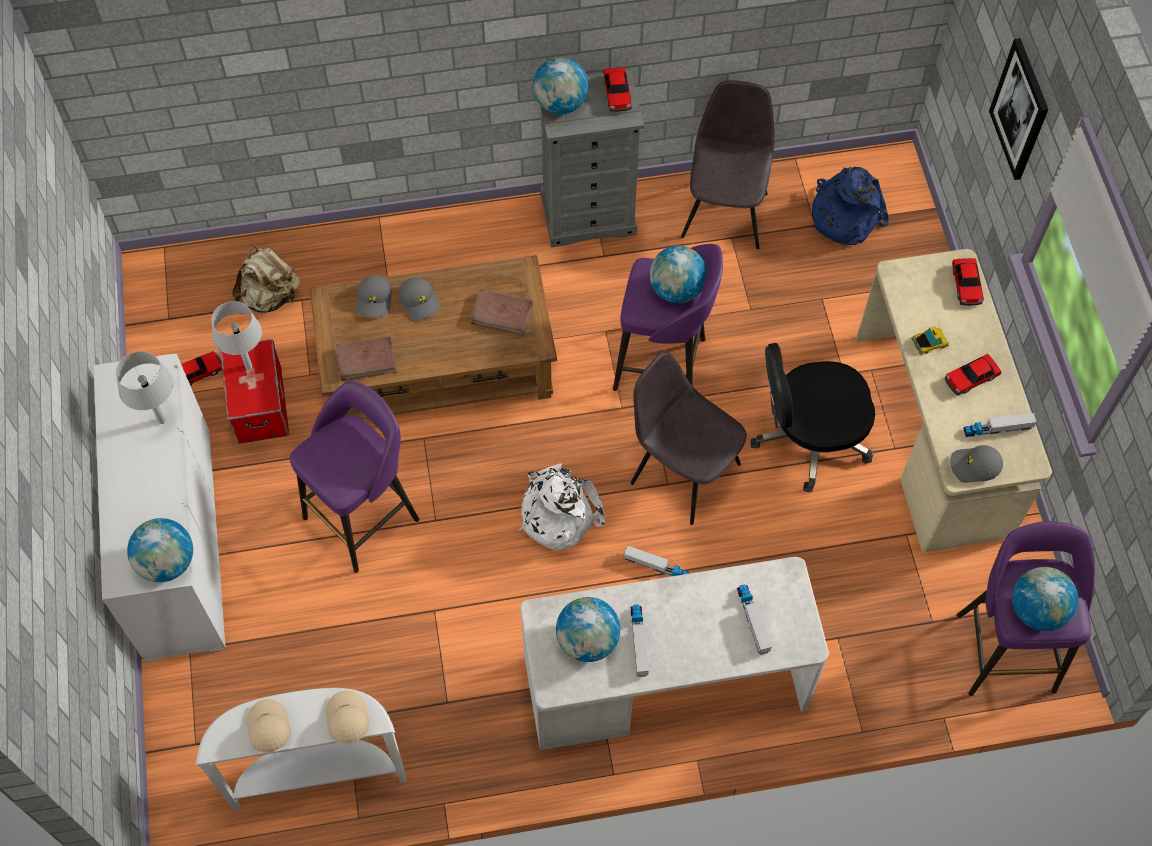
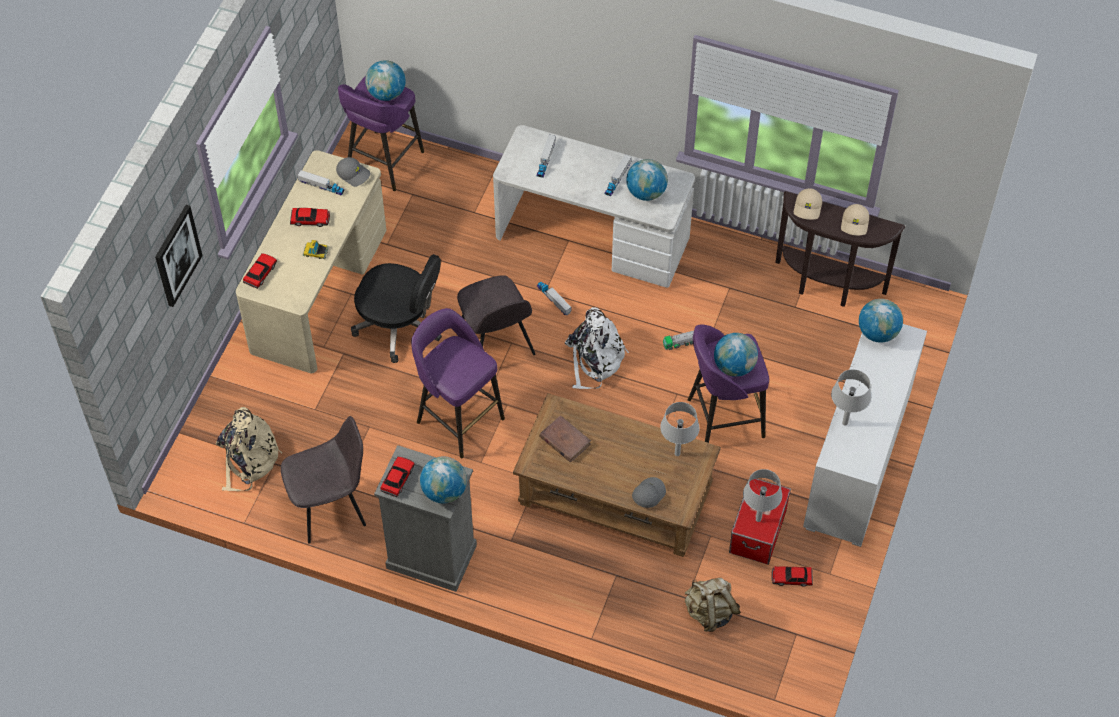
camera: 150 degrees left, 5 degrees down
(318, 773) = (827, 287): white console table -> brown console table
(366, 360) = (677, 454): brown book -> grey table lamp
(420, 301) = (616, 477): grey cap -> none
(468, 588) = (680, 343): none -> toy truck
(676, 290) = (448, 361): globe -> globe (734, 366)
(725, 213) = (330, 506): grey chair -> grey chair turned 150 degrees counterclockwise
(844, 215) = (248, 460): blue backpack -> beige backpack

